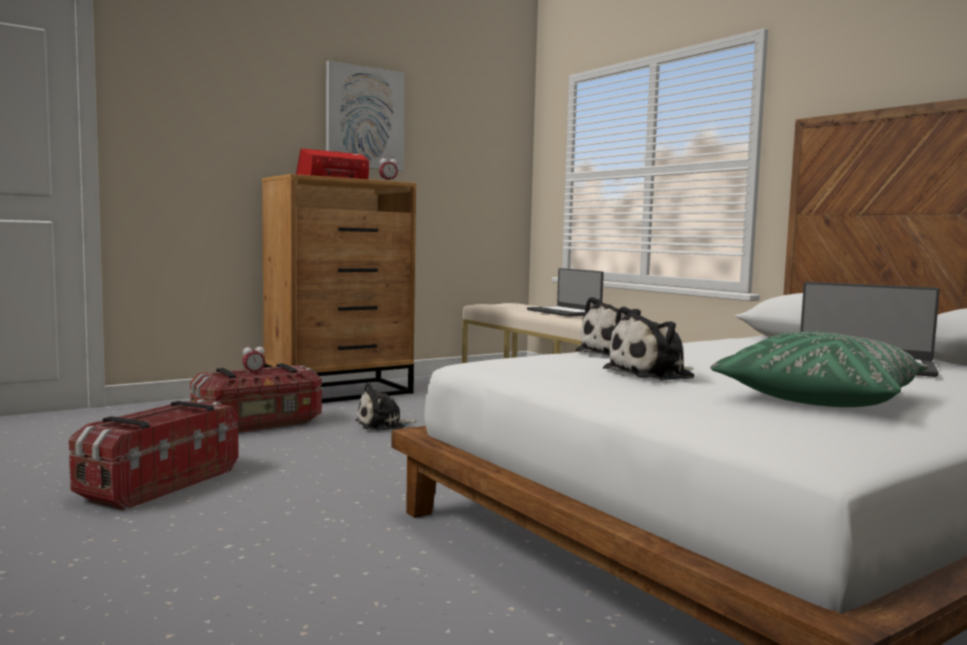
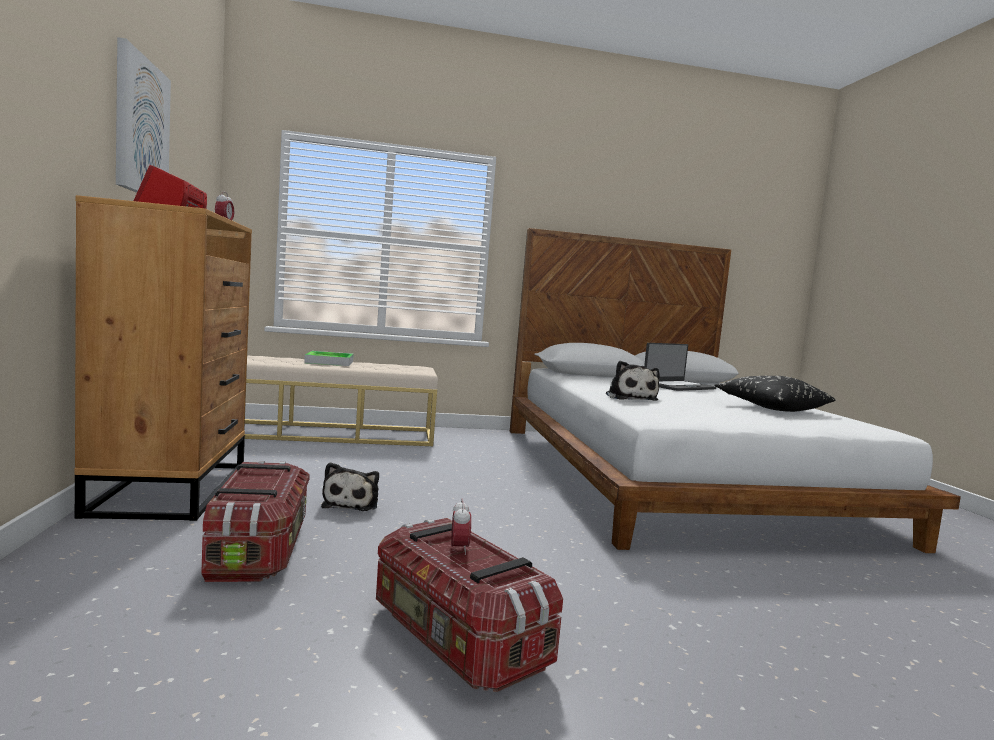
camera: 65 degrees left, 0 degrees up
(254, 373) = (250, 485): alarm clock -> alarm clock (459, 549)
(564, 312) = (329, 362): laptop -> tray
(653, 374) = (706, 408): plush toy -> none
(819, 398) = (770, 408): green pillow -> black pillow

